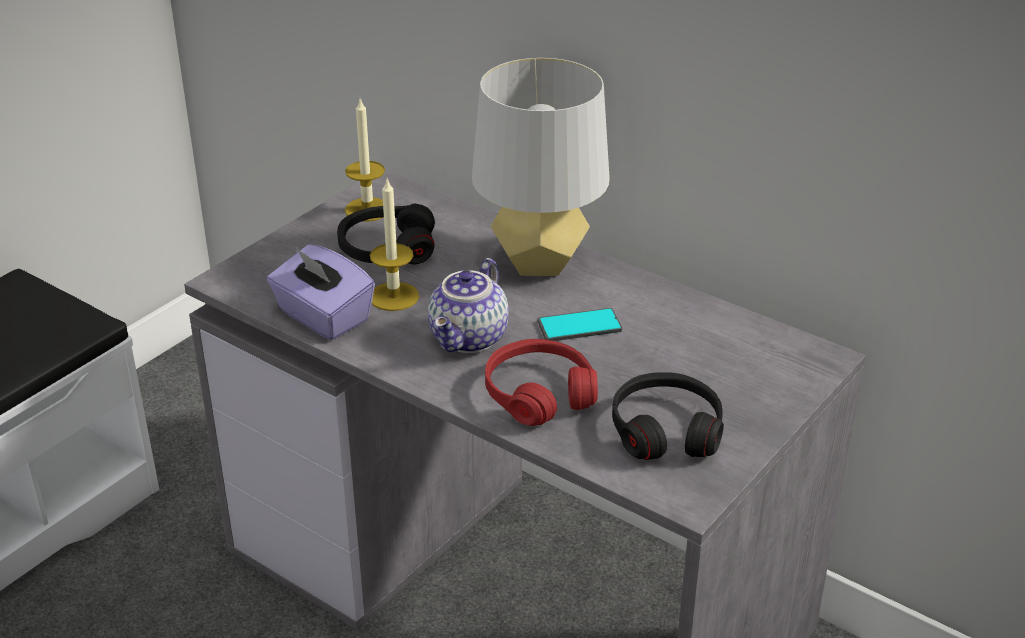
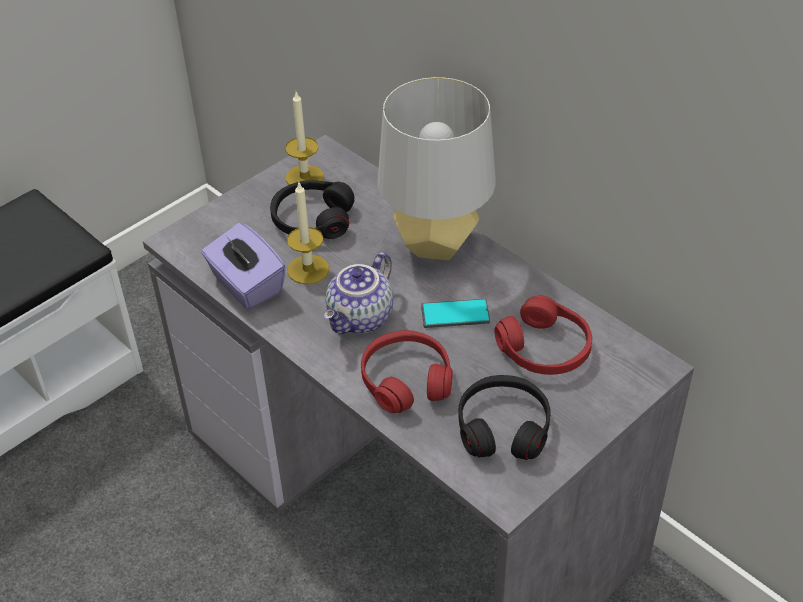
camera: 10 degrees right, 10 degrees up
(692, 351) = (545, 349): none -> red headphones

